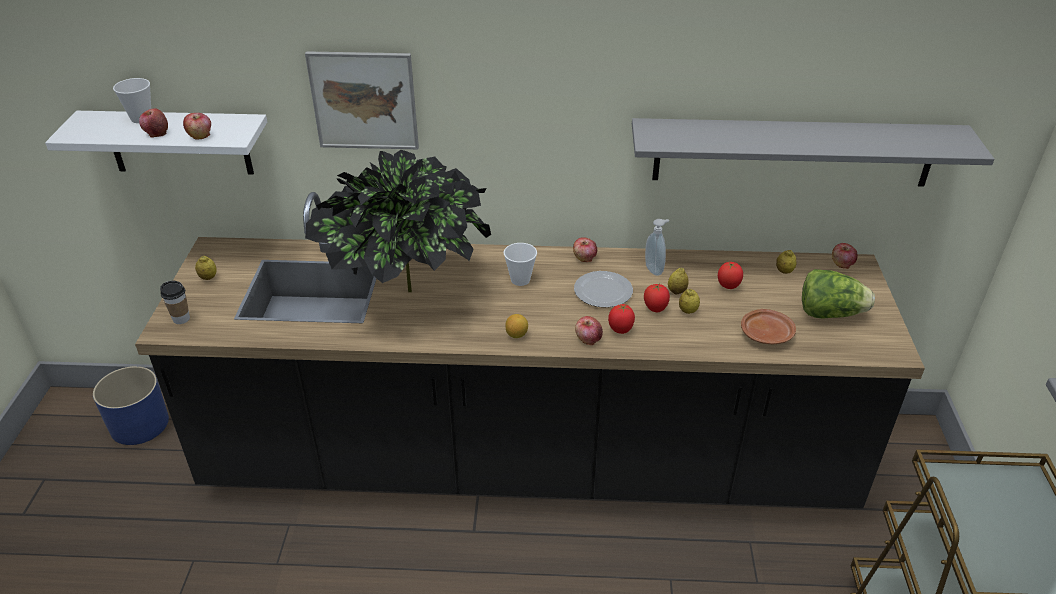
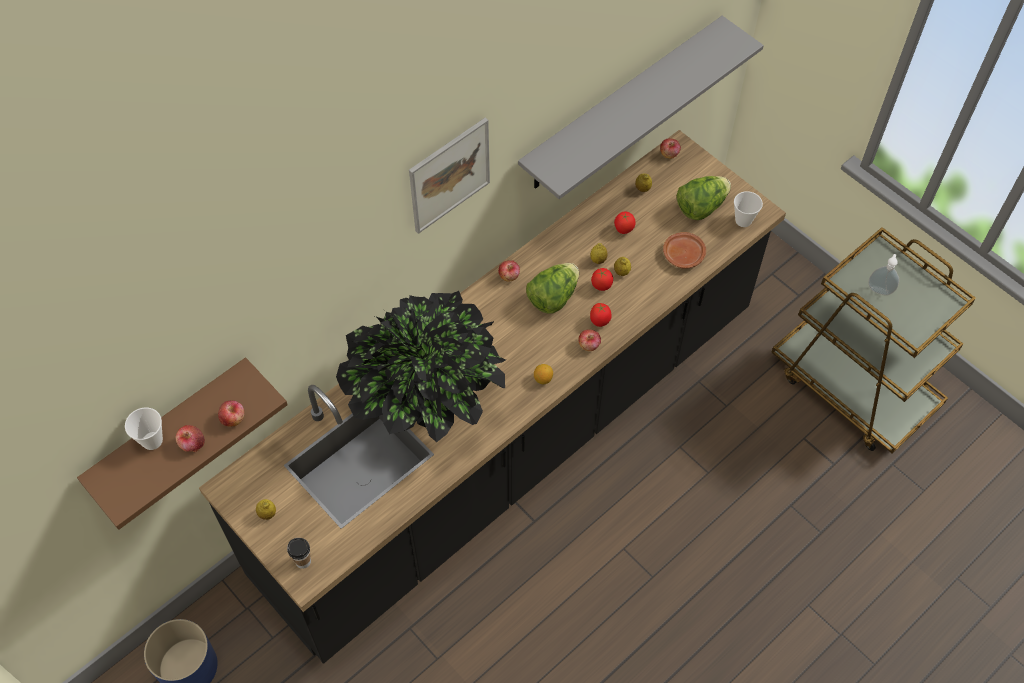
camera: 45 degrees left, 20 degrees up
(179, 142) = (171, 431): white shelf -> brown shelf
(364, 100) = (324, 290): picture -> picture (449, 175)
(520, 280) = (490, 331): cup -> cup (743, 220)
(602, 291) = (553, 297): plate -> lettuce
(655, 269) = (565, 250): soap dispenser -> soap dispenser (880, 289)

